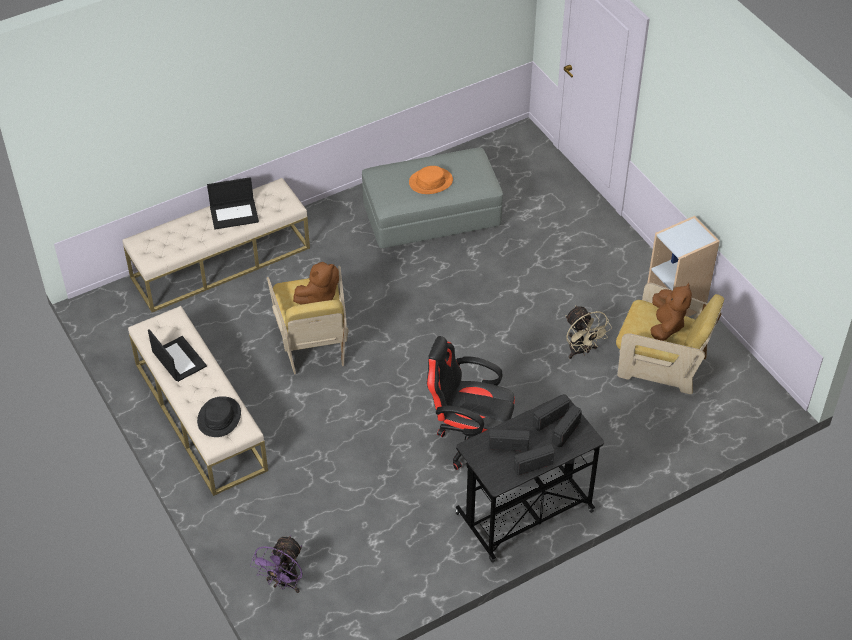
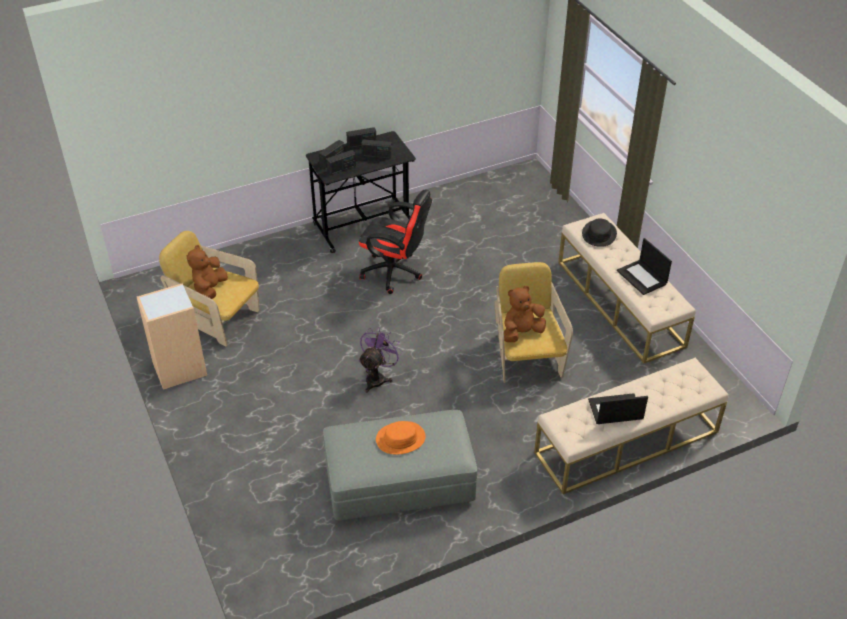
camera: 175 degrees left, 5 degrees down
(284, 583) = (540, 198): purple fan -> purple fan (378, 377)
(581, 351) = (283, 334): beige fan -> none

